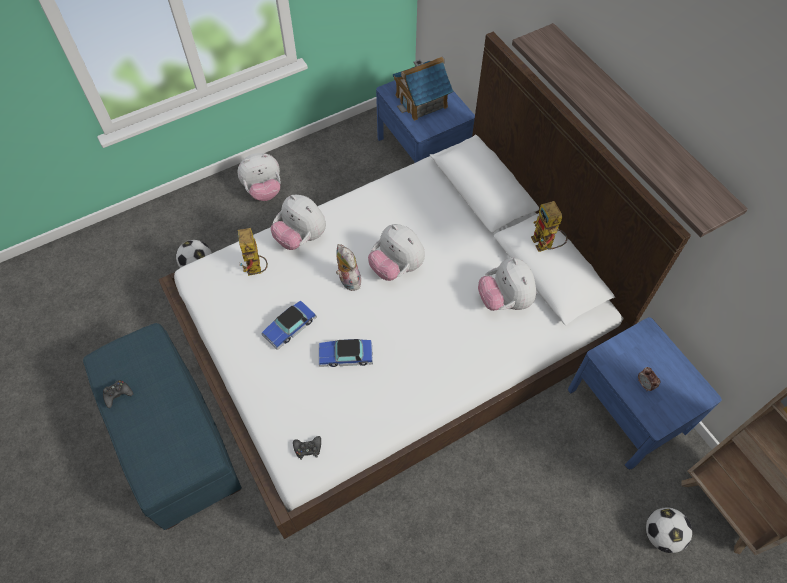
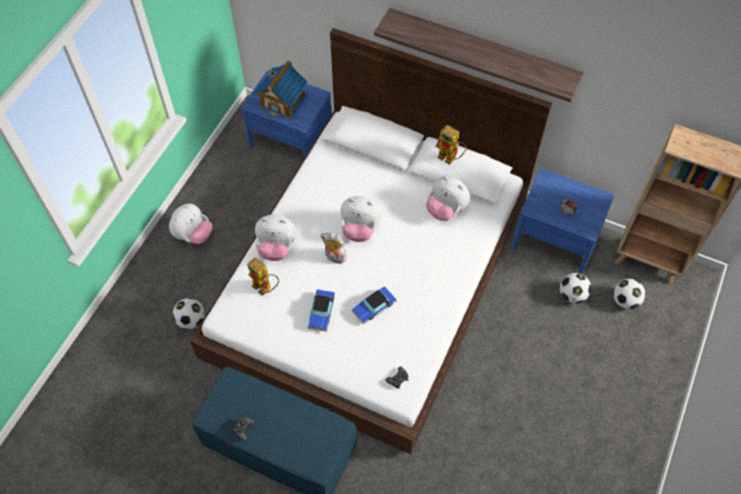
camera: 35 degrees left, 0 degrees up
(600, 485) = (572, 295): none -> football

